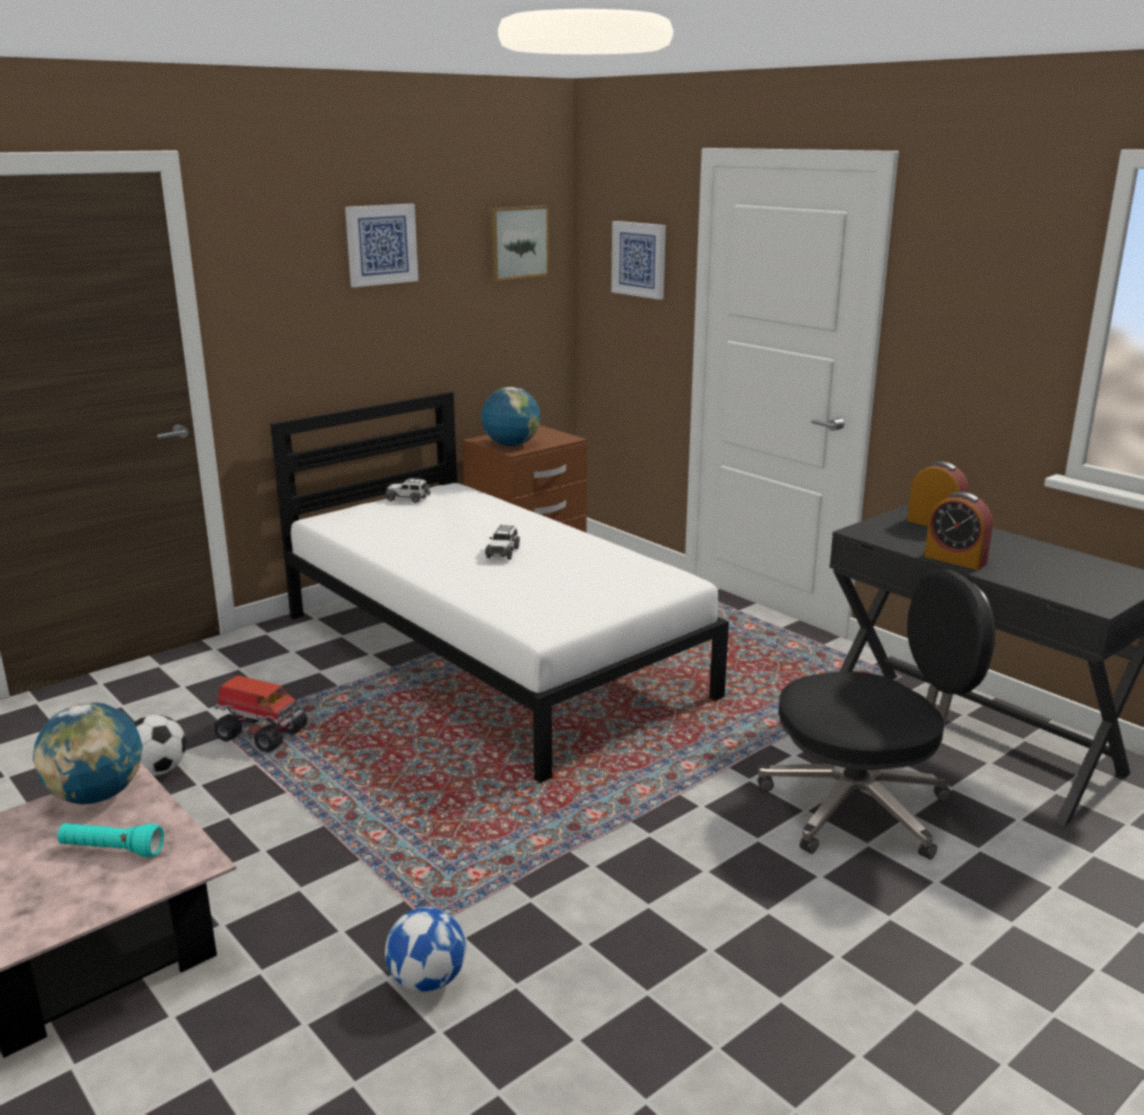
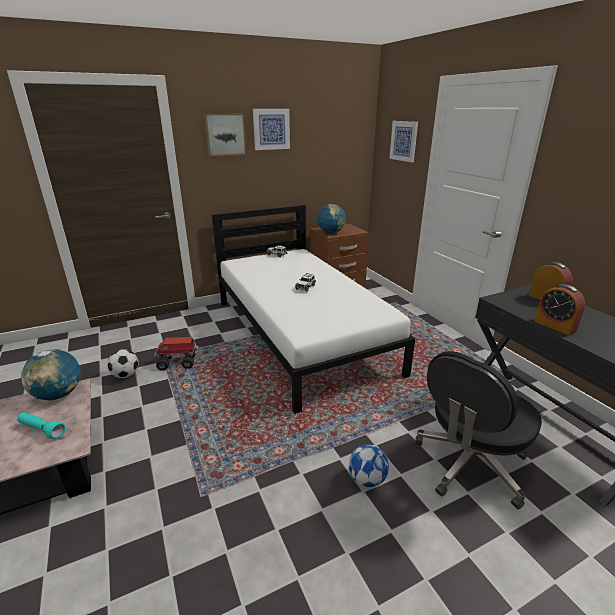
camera: 15 degrees right, 5 degrees up
(260, 734) = (178, 362): toy truck -> toy truck turned 135 degrees clockwise
(427, 981) = (181, 535): football -> football (367, 479)
(517, 242) = (344, 131): picture -> picture (225, 134)
(860, 807) = (469, 464): black office chair -> black office chair turned 135 degrees clockwise

